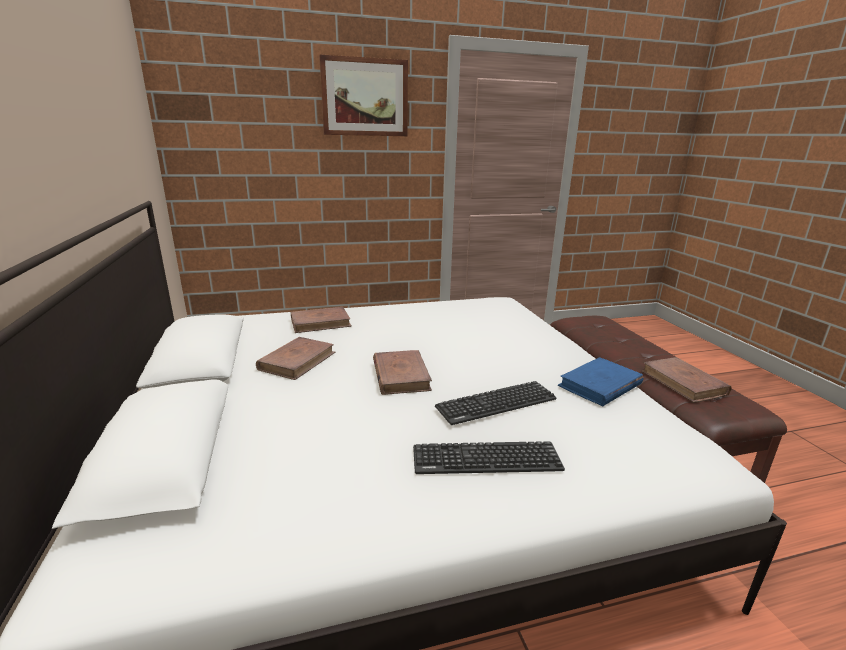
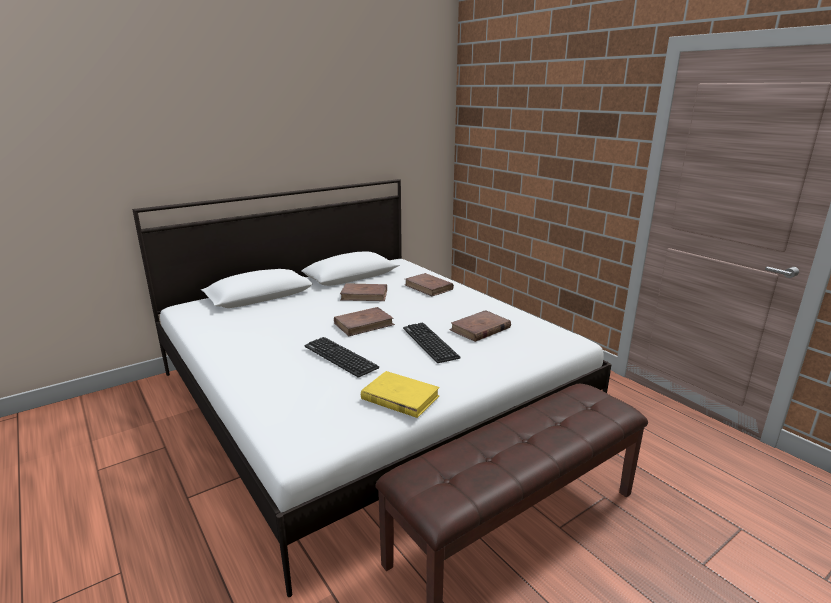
camera: 70 degrees right, 0 degrees up
(365, 97) = (578, 108): picture -> none
(486, 459) = (275, 363): keyboard -> keyboard (430, 343)
(600, 385) = (400, 397): blue book -> yellow book
(683, 383) = (469, 460): brown book -> brown book (480, 329)

